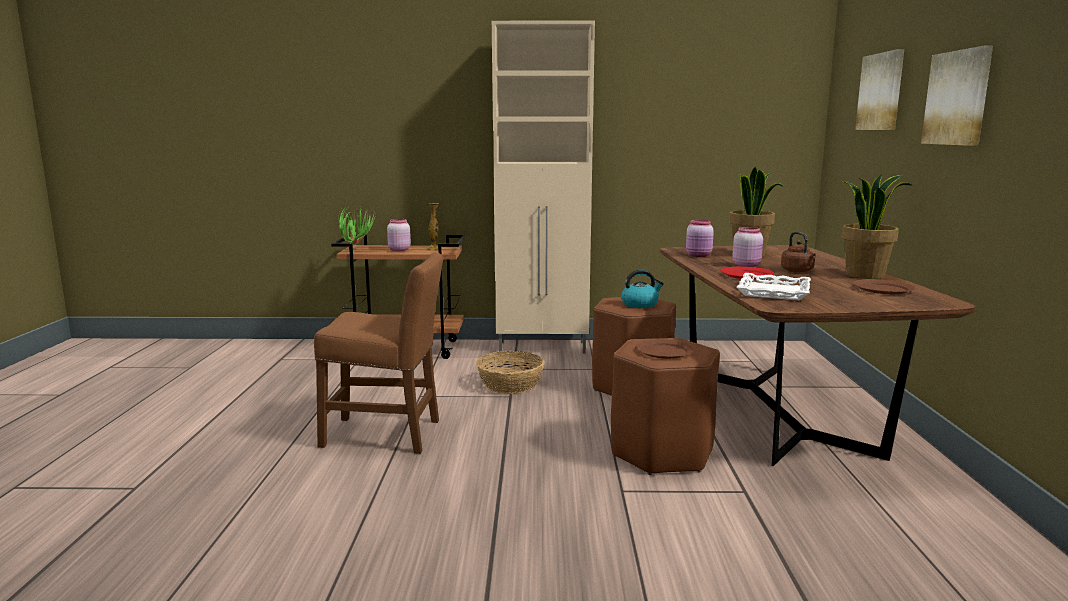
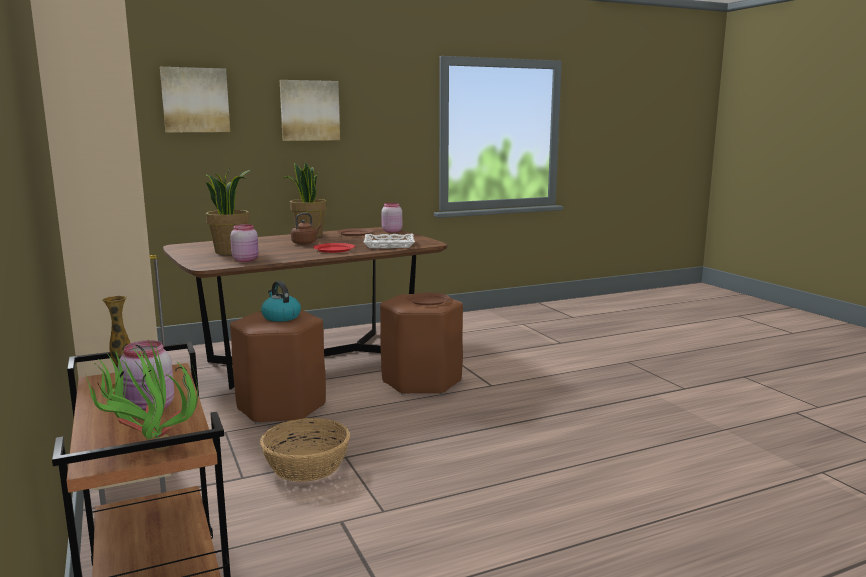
camera: 115 degrees left, 0 degrees up
(387, 434) = (504, 492): brown chair -> none
(746, 265) = (290, 250): pink jar -> pink jar (391, 231)

